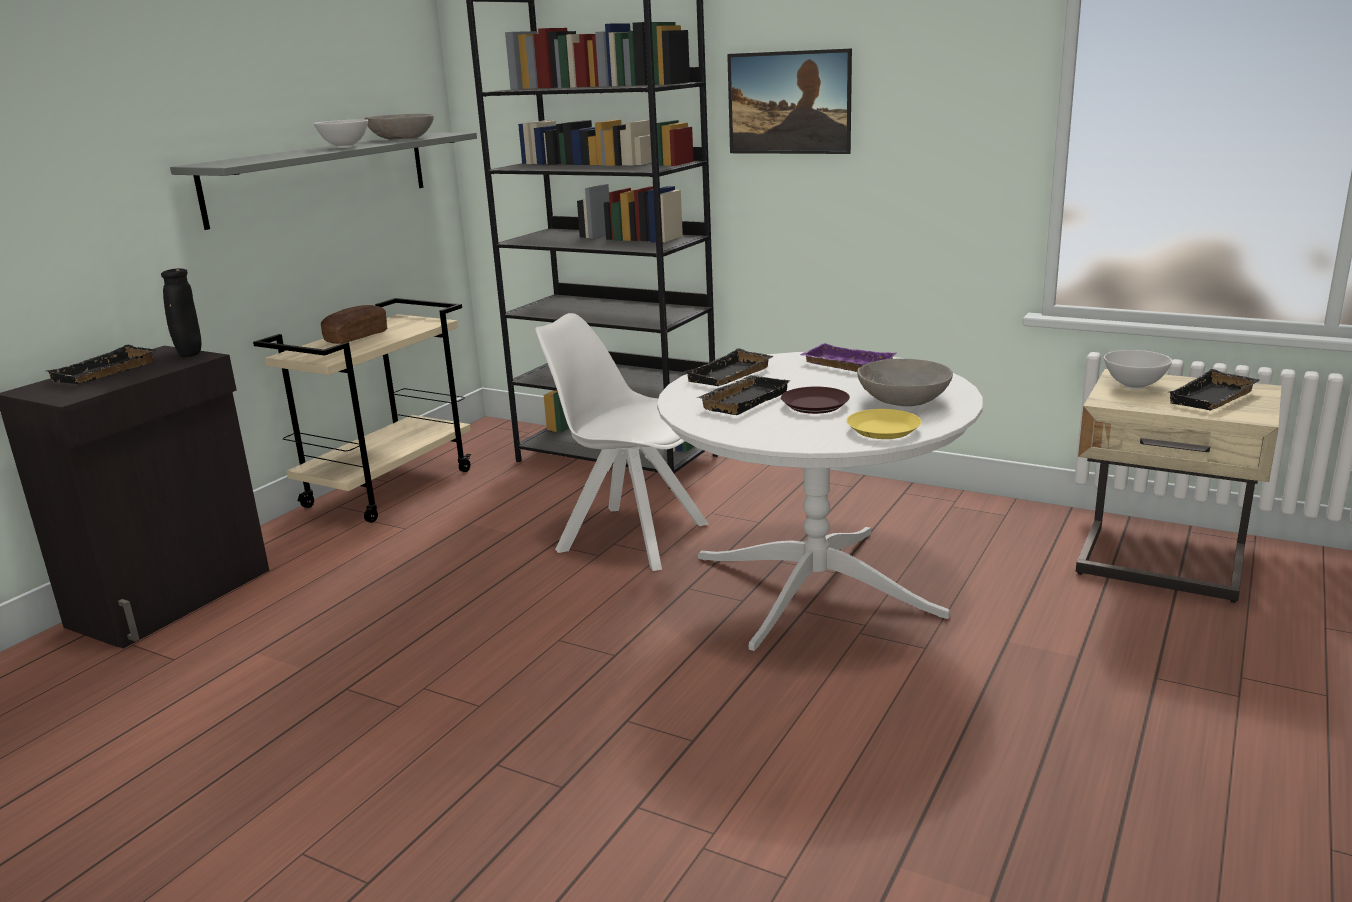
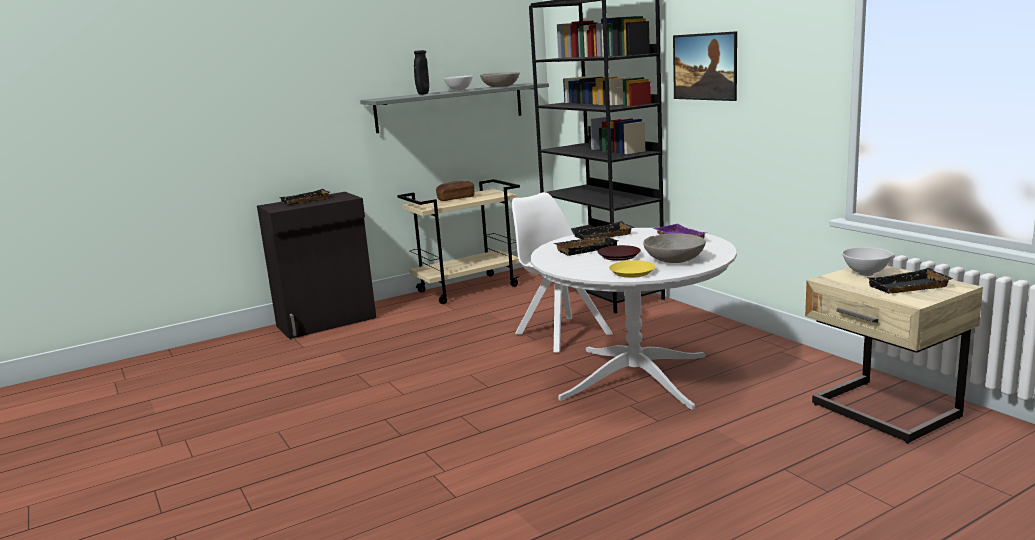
camera: 30 degrees right, 5 degrees down
(190, 355) = (347, 196): black vase -> black vase (423, 94)

